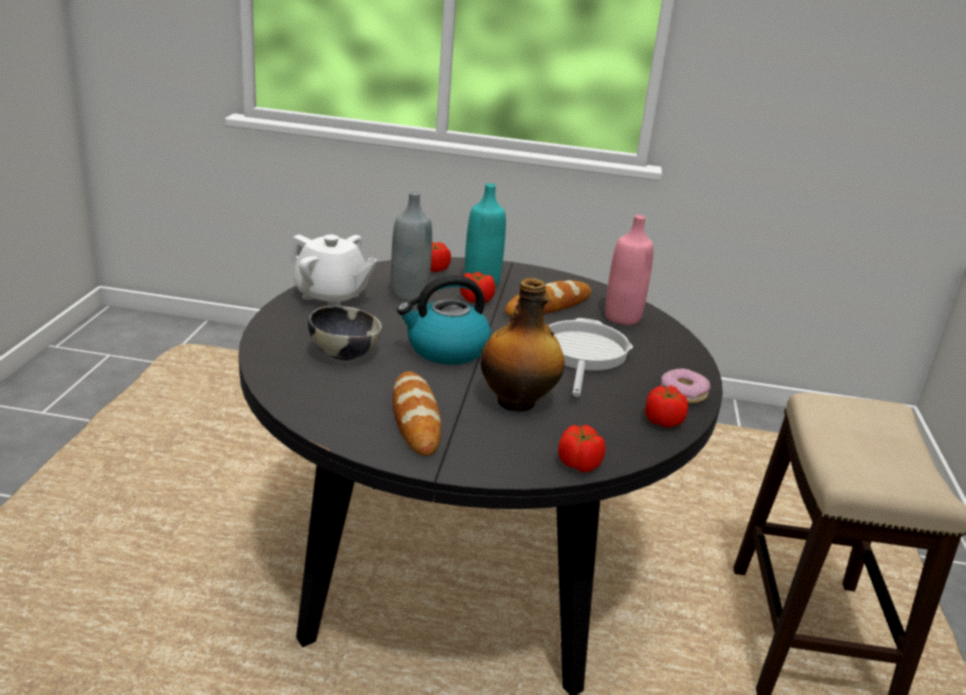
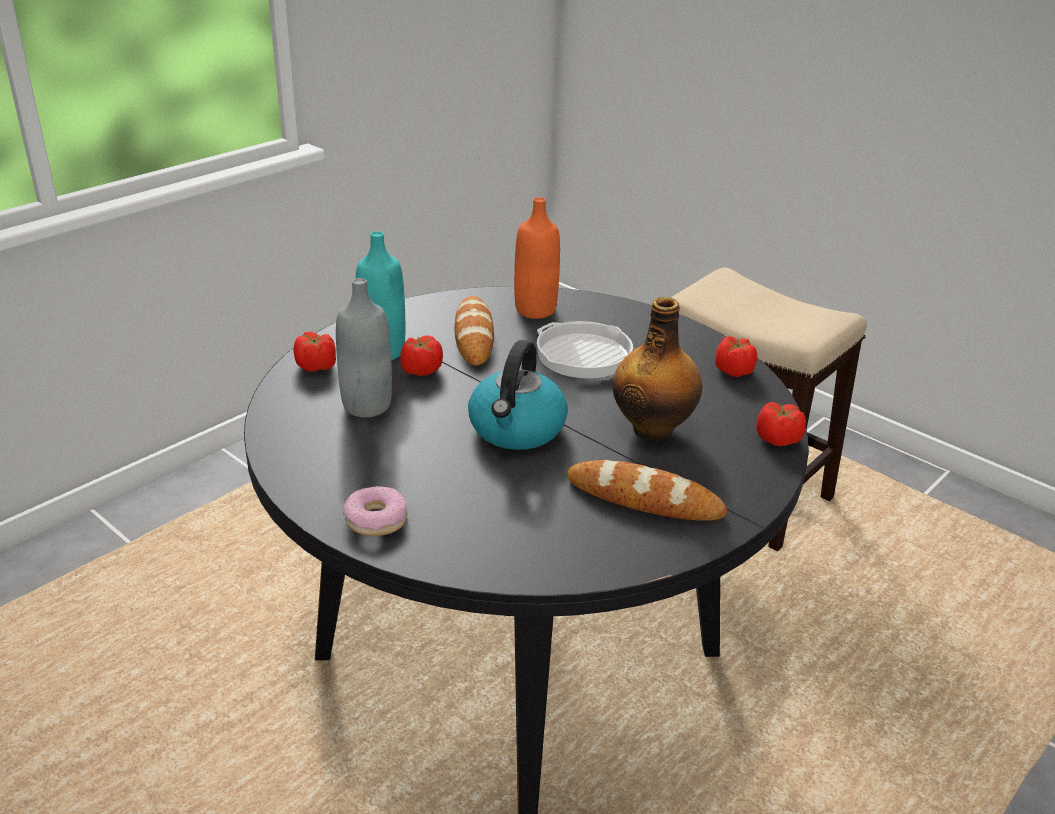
camera: 55 degrees left, 5 degrees up
(331, 296) = (315, 459): white teapot -> none
(343, 353) = (470, 498): bowl -> none
(622, 317) = (535, 310): pink bottle -> orange bottle
(683, 393) = (695, 342): donut -> donut (376, 519)

